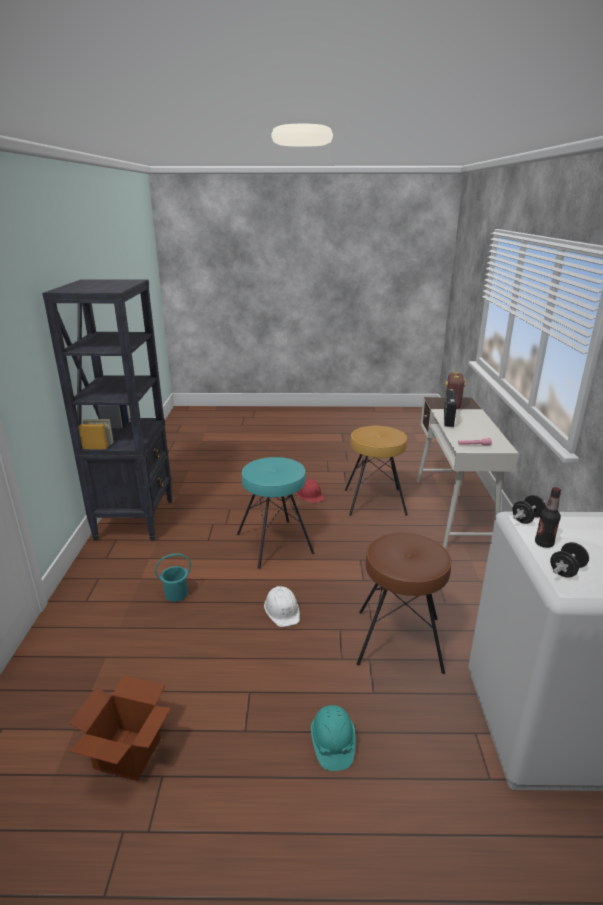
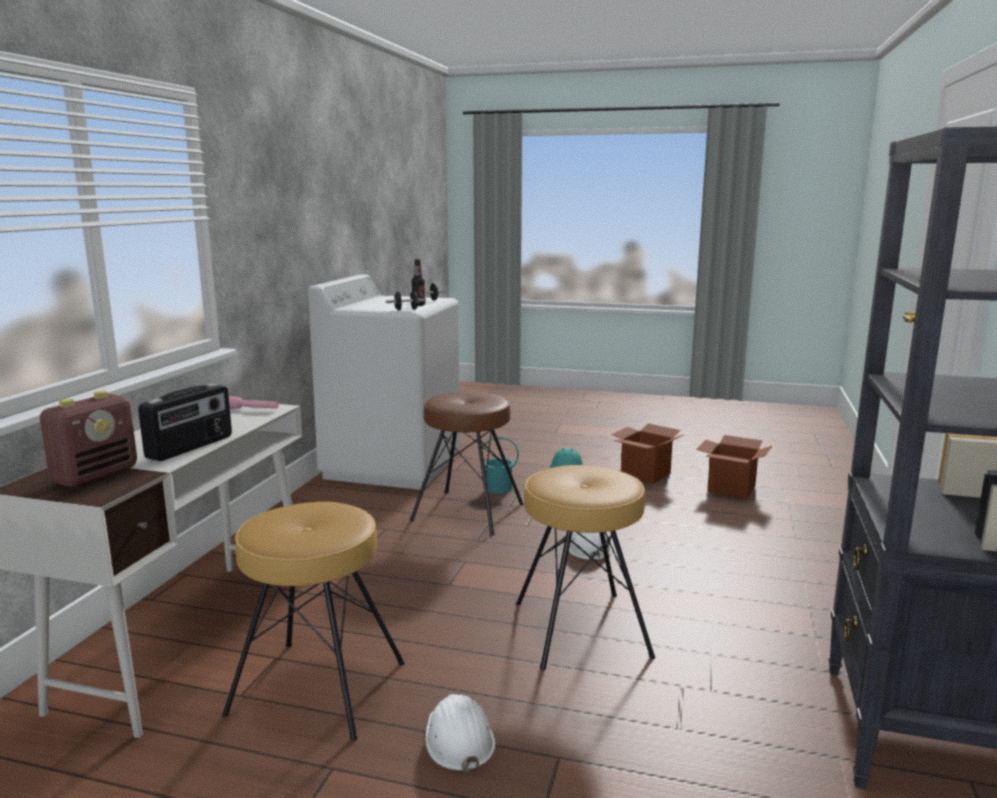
camera: 165 degrees left, 10 degrees down
(176, 593) = (739, 581): turquoise bucket -> turquoise bucket (499, 489)
(232, 777) = (645, 474): none -> cardboard box
(275, 543) = (580, 629): turquoise stool -> brown stool
(309, 494) = (458, 740): red hard hat -> white hard hat

